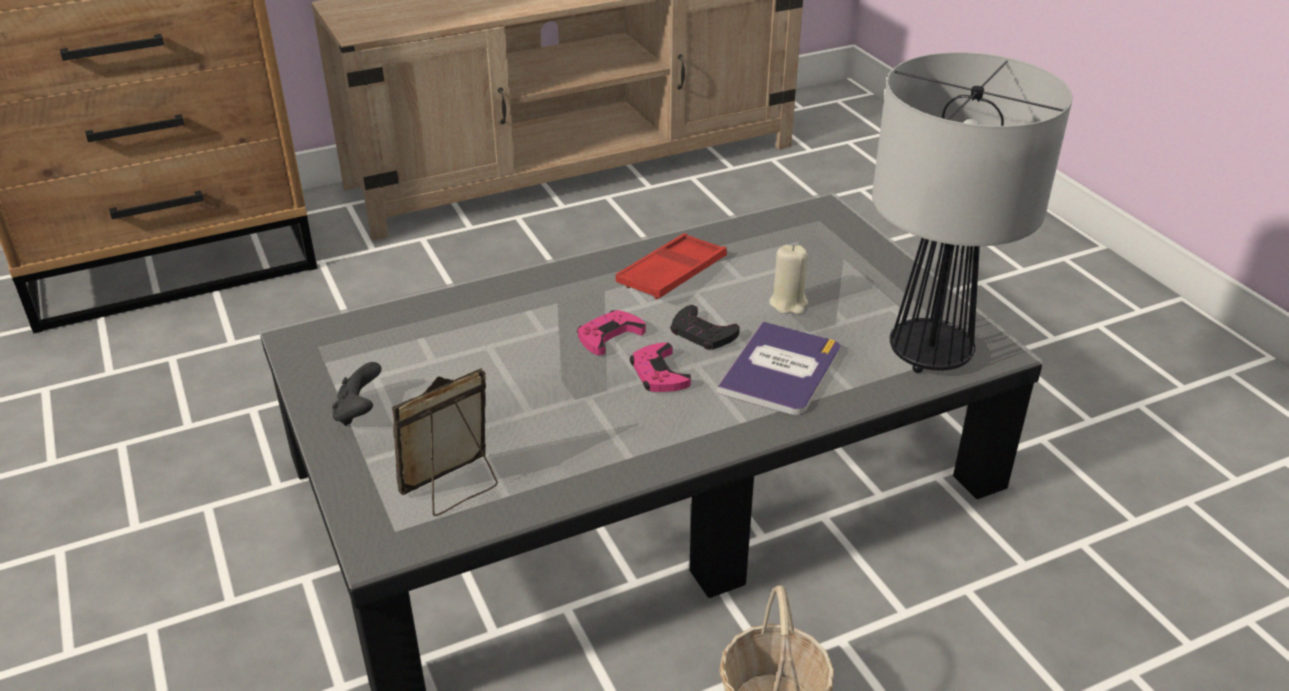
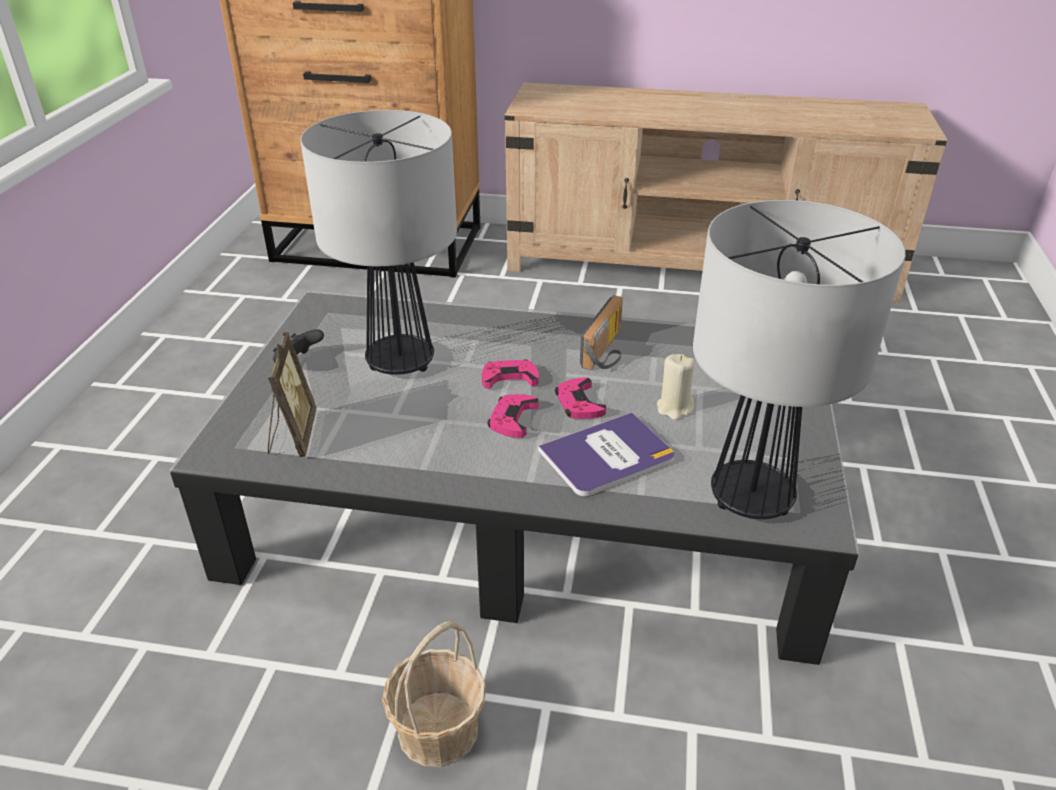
camera: 35 degrees right, 0 degrees up
(453, 488) = (292, 436): picture frame -> picture frame turned 90 degrees clockwise
(476, 365) = (400, 362): none -> table lamp
(672, 274) = (608, 351): red tray -> radio
(702, 333) = (579, 403): black game controller -> pink game controller

